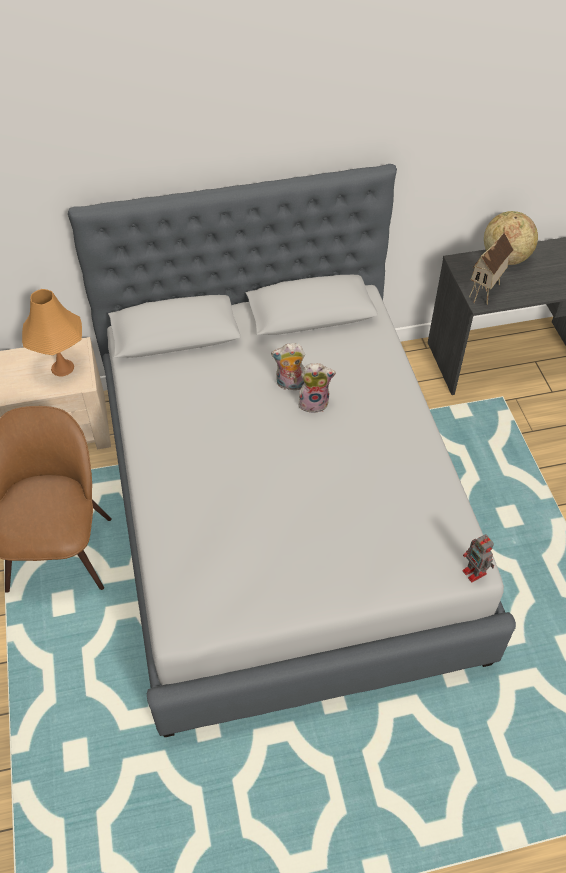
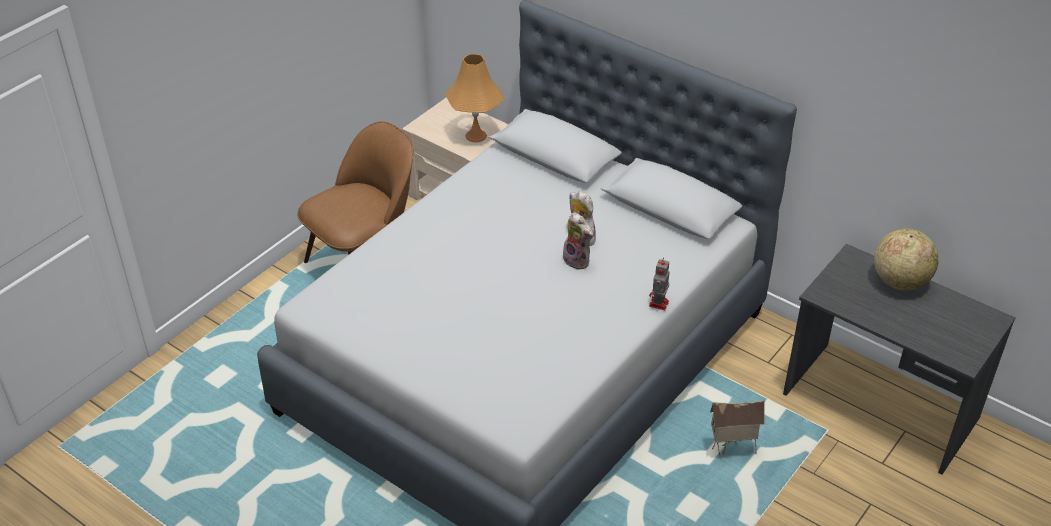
camera: 50 degrees right, 10 degrees down
(475, 573) = (515, 436): toy robot -> toy robot (658, 304)
(485, 294) = (834, 292): toy house -> toy house (732, 452)

